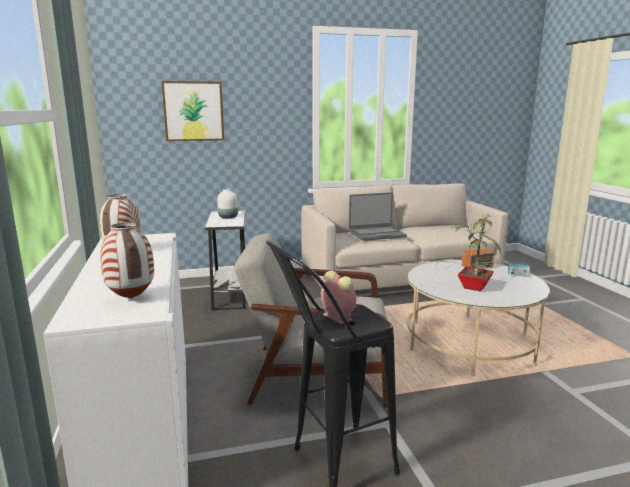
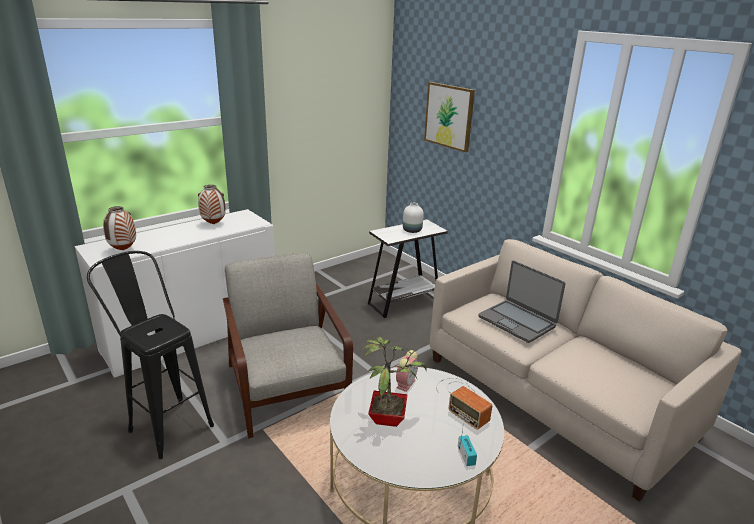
camera: 65 degrees right, 10 degrees up
(336, 317) = (158, 325): alarm clock -> alarm clock (406, 383)

